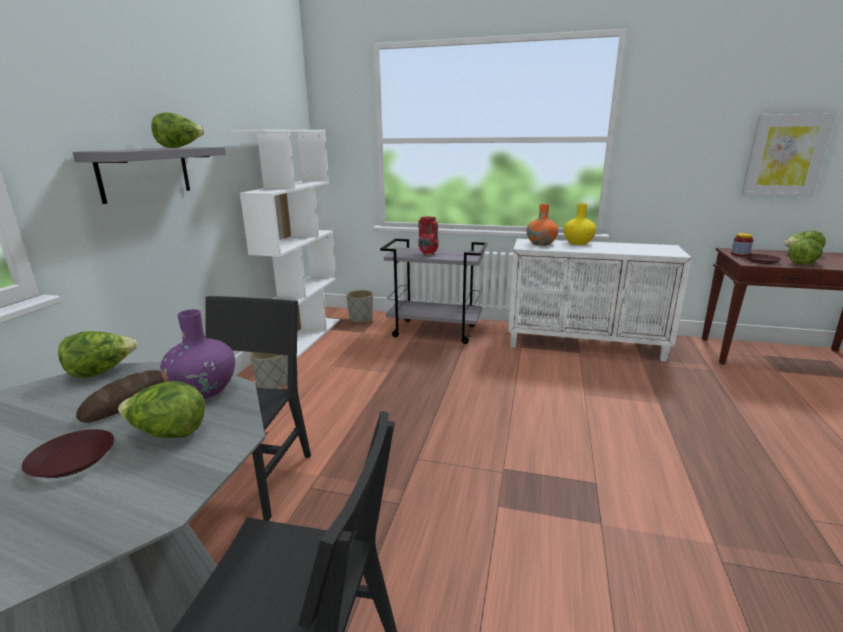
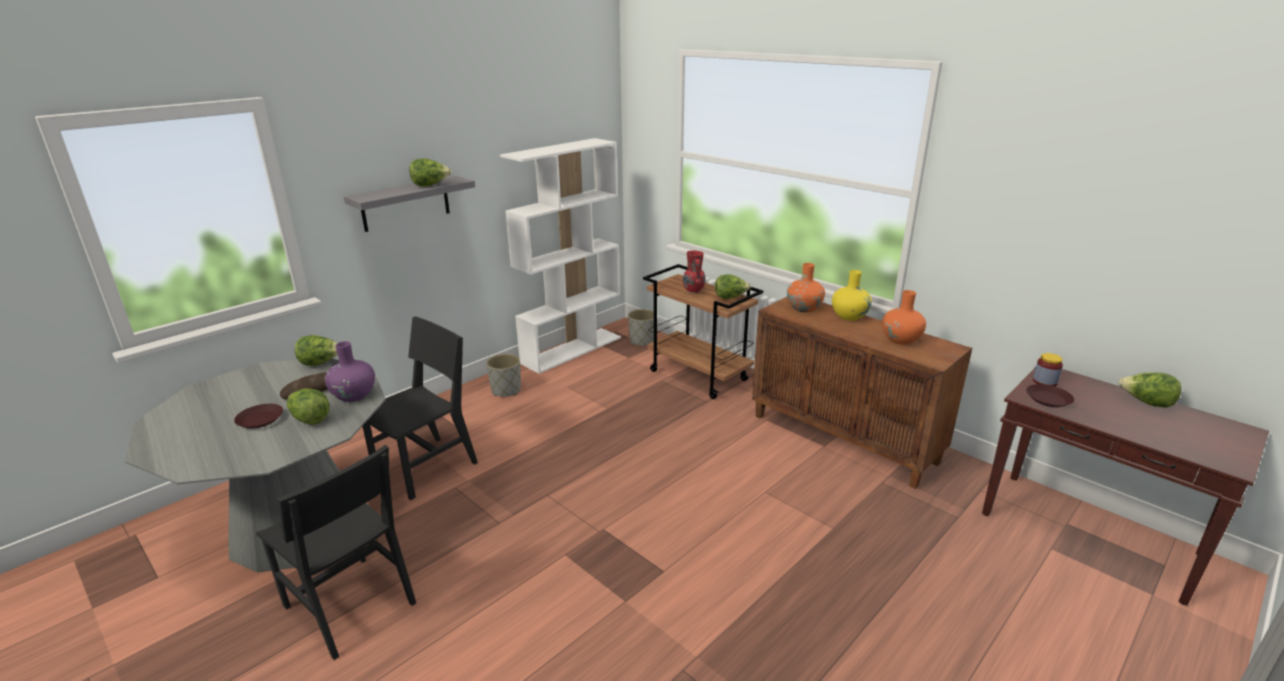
camera: 30 degrees right, 5 degrees up
(435, 331) = (699, 375): grey cart -> brown cart
(585, 344) = (844, 438): white cabinet -> brown cabinet
(633, 248) = (901, 339): none -> orange vase
(785, 156) = (1145, 260): picture -> none
(802, 263) = (1103, 417): lettuce -> lettuce (730, 297)

